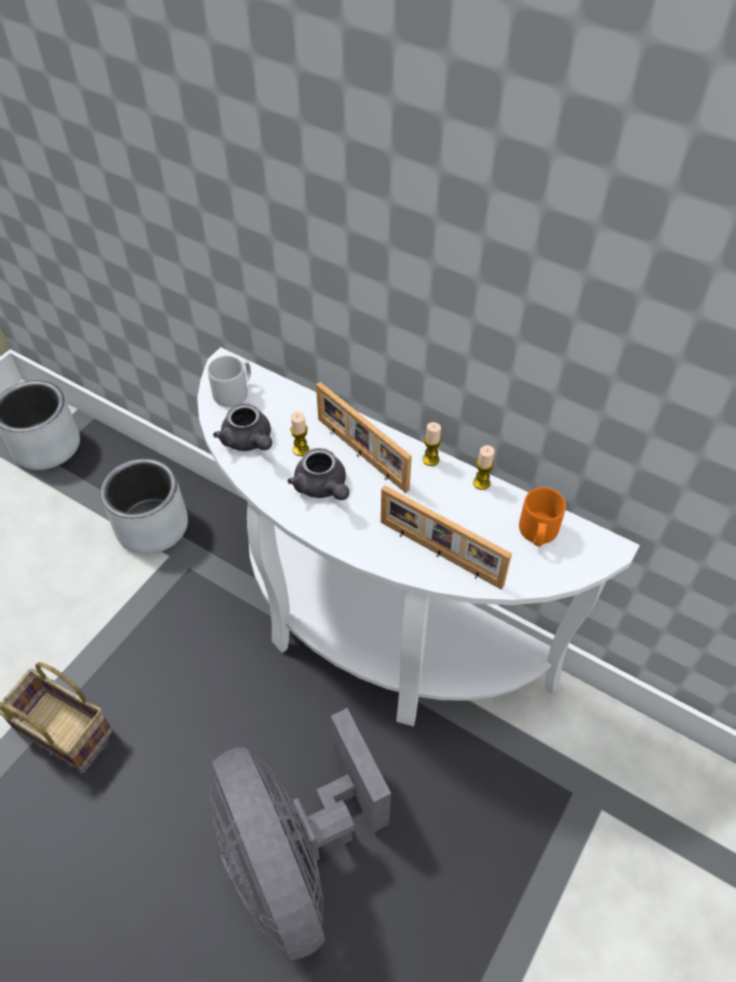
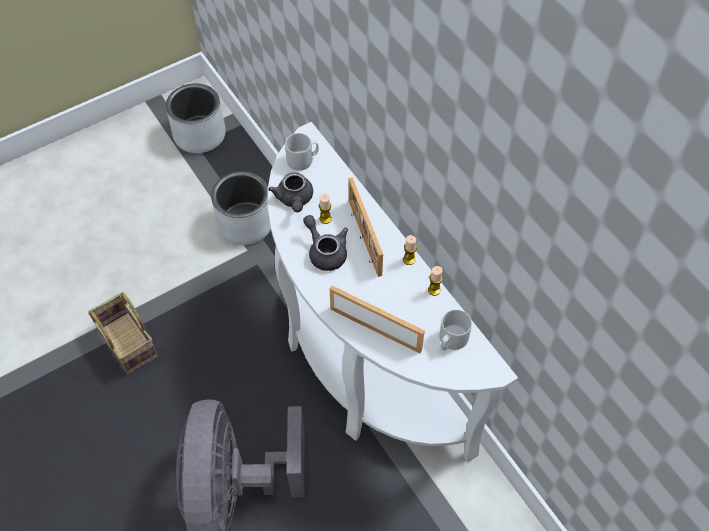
camera: 25 degrees right, 5 degrees up
(322, 487) = (325, 251): grey teapot -> grey teapot turned 150 degrees clockwise
(439, 554) = (376, 328): picture frame -> picture frame turned 150 degrees clockwise
(537, 533) = (451, 340): orange mug -> grey mug

